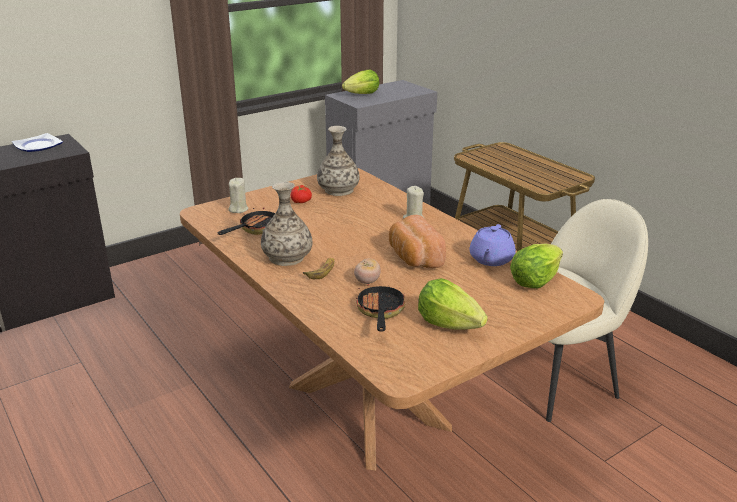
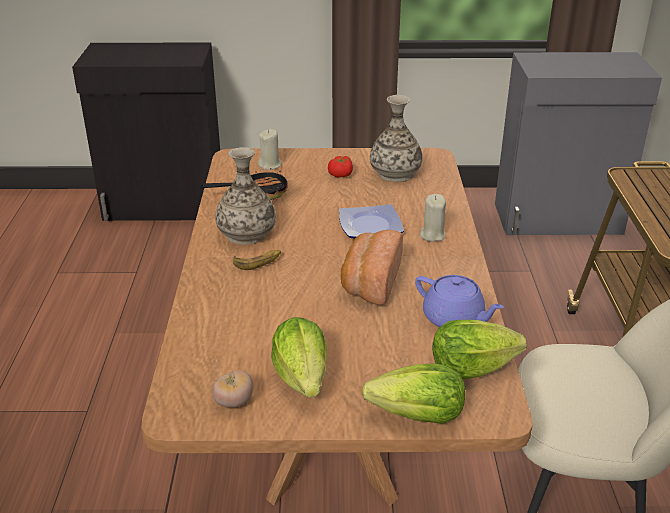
camera: 35 degrees right, 5 degrees up
(38, 146) = (170, 50): plate -> plate (369, 227)
(362, 94) = (558, 61): lettuce -> lettuce (418, 416)
(367, 281) = (286, 291): tomato -> tomato (233, 402)
(380, 312) = (252, 332): frying pan -> none
(491, 259) = (454, 319): purple teapot -> purple teapot turned 105 degrees counterclockwise

